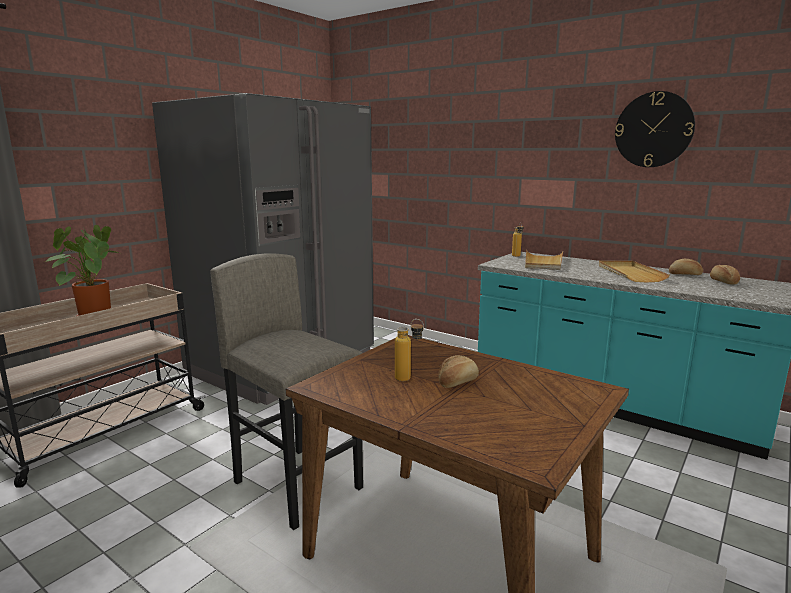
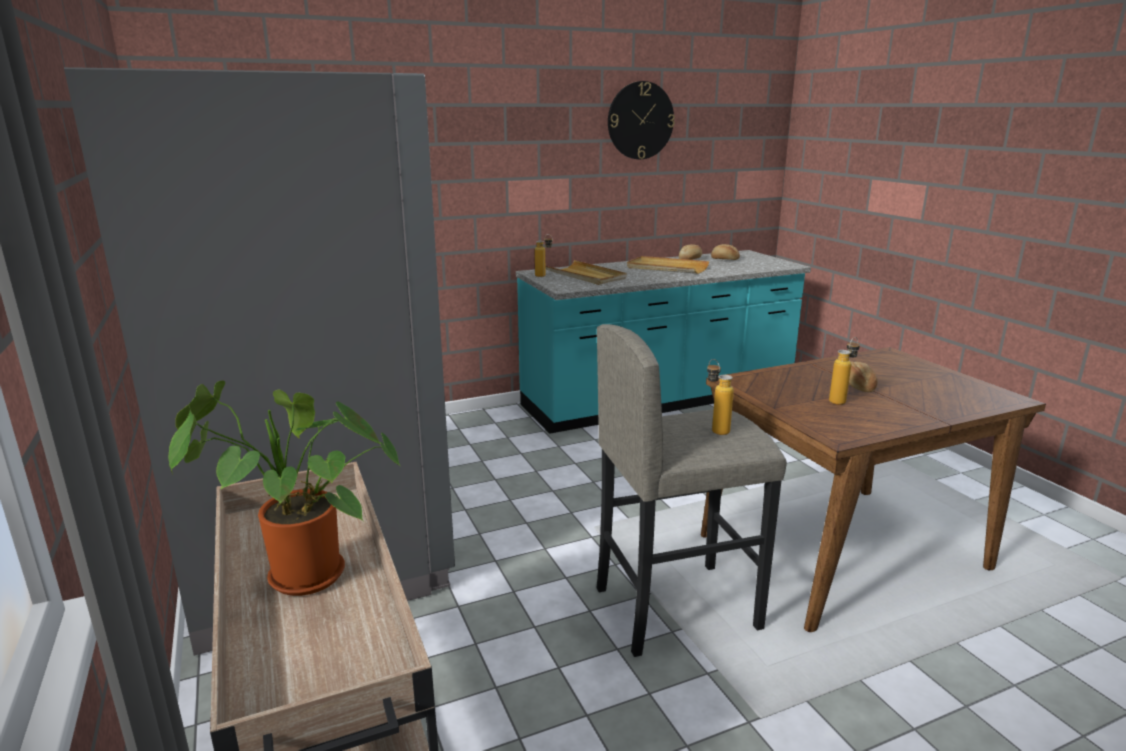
camera: 60 degrees left, 5 degrees up
(293, 348) = (715, 429): none -> bottle

